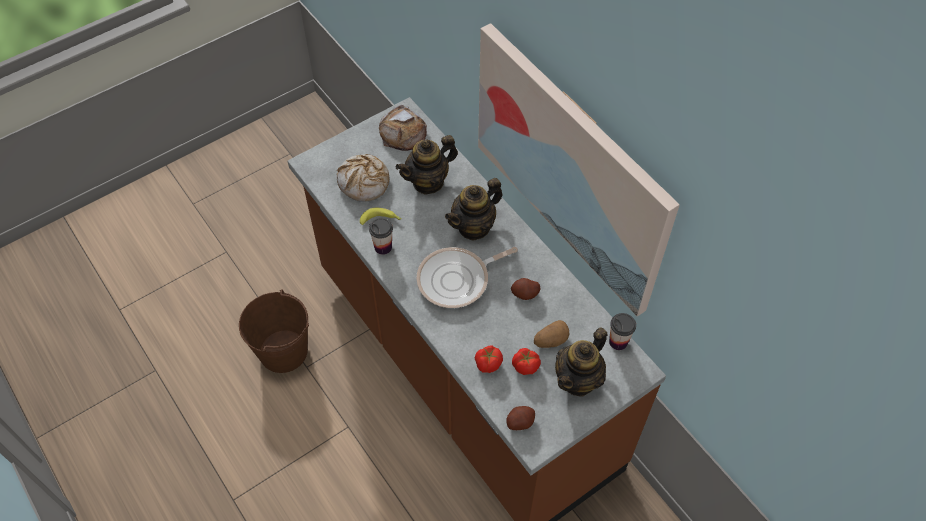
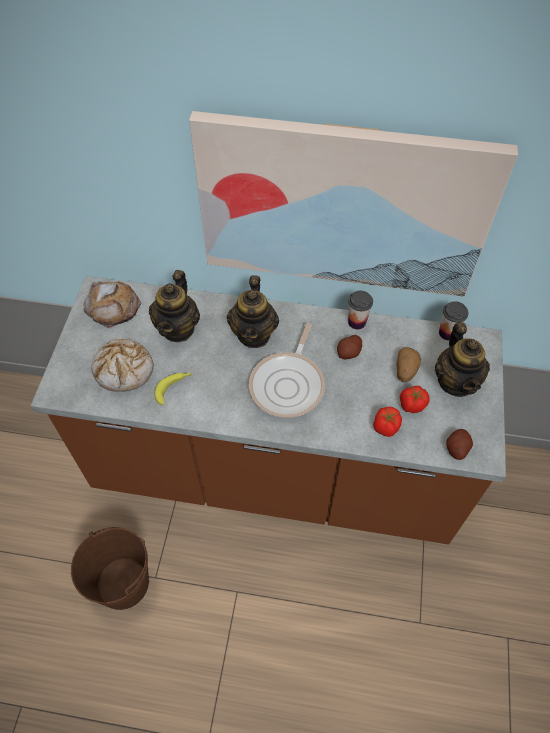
camera: 45 degrees left, 0 degrees up
(383, 247) = (200, 408): cup -> cup (357, 322)

